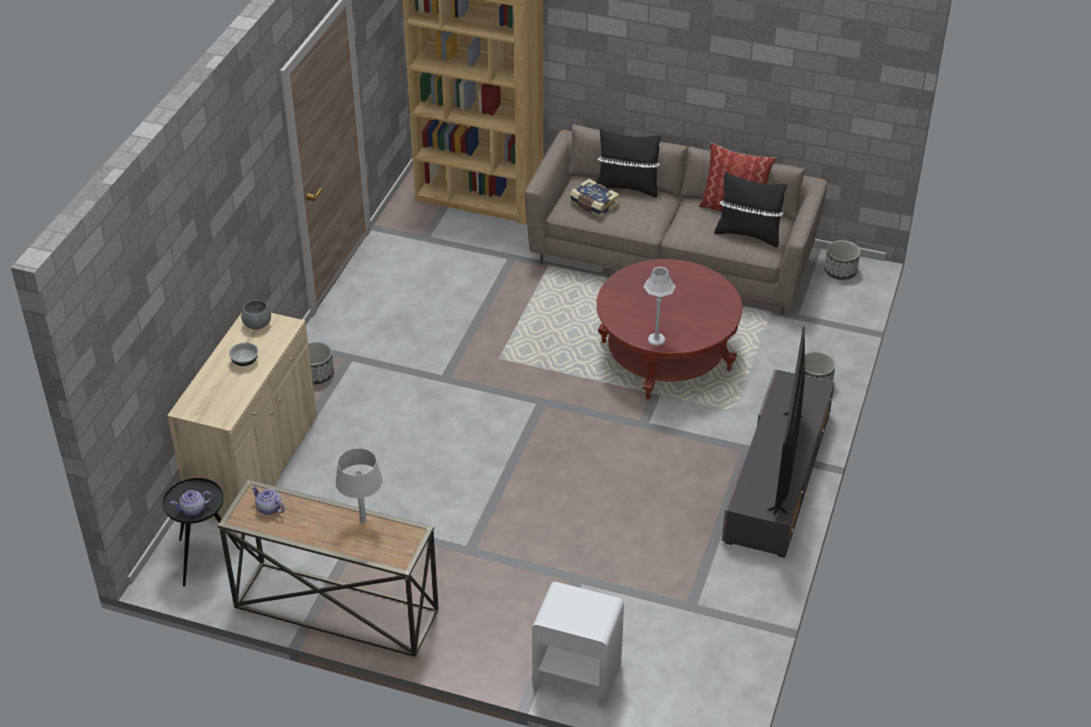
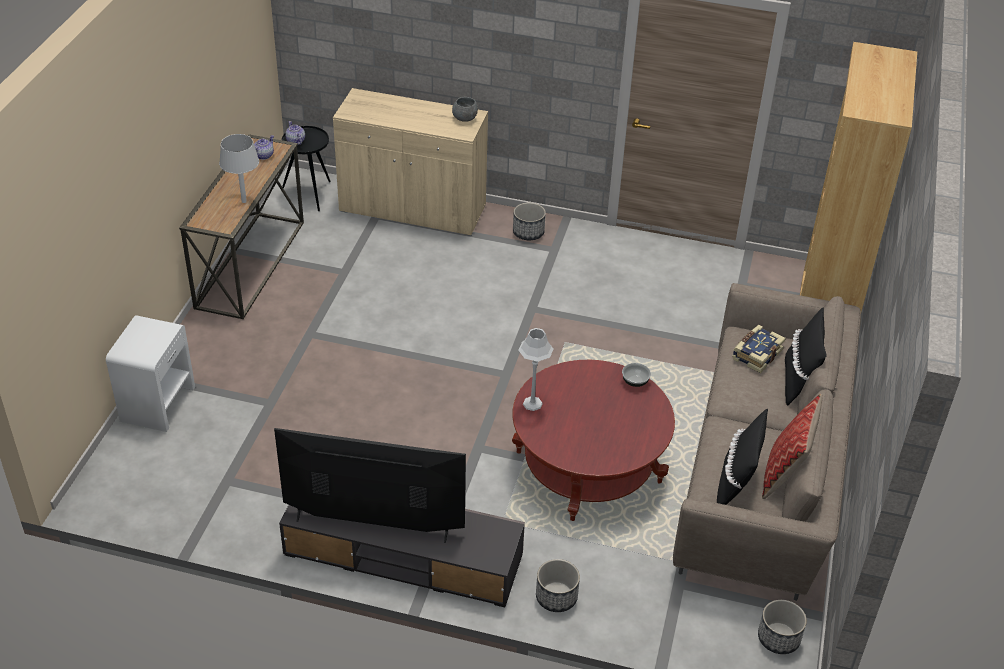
camera: 85 degrees right, 0 degrees up
(245, 361) = (417, 116): bowl -> bowl (635, 381)

